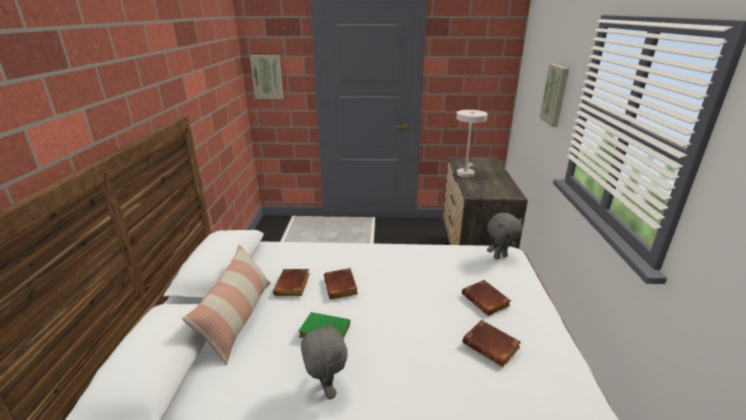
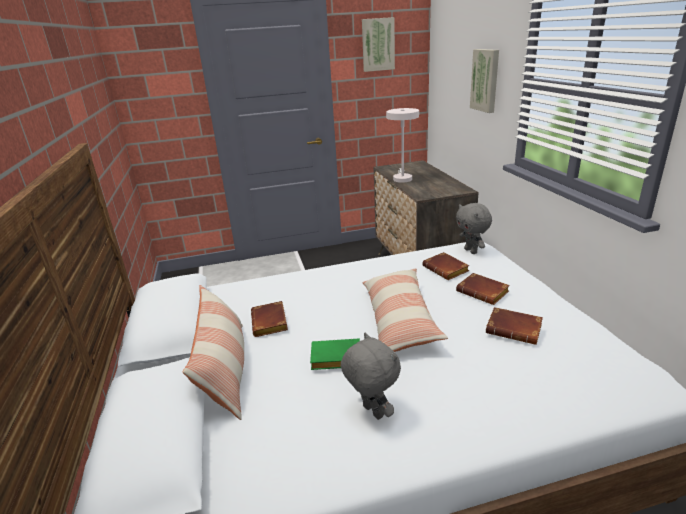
camera: 15 degrees left, 0 degrees up
(267, 77) = (147, 100): picture -> picture (378, 44)
(342, 287) = (327, 312): brown book -> brown book (447, 270)
(396, 309) = (399, 320): none -> pillow
(500, 256) = (471, 251): grey plush toy -> grey plush toy turned 105 degrees clockwise

